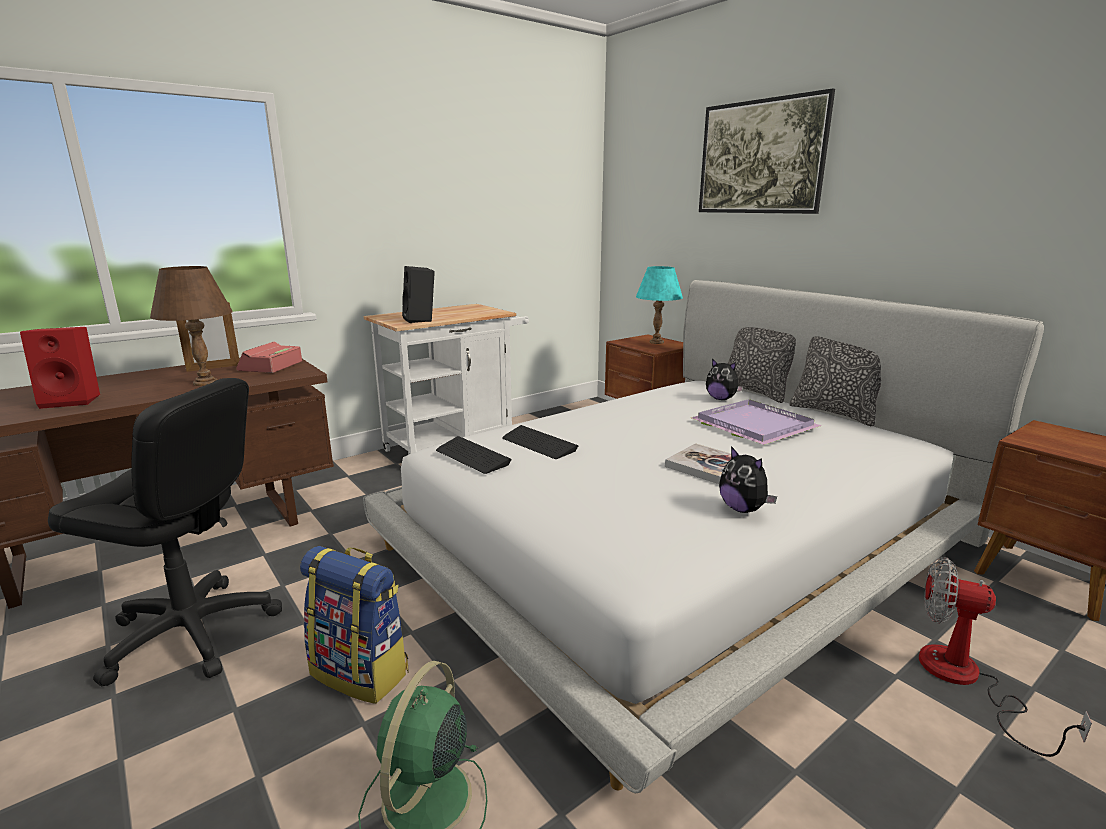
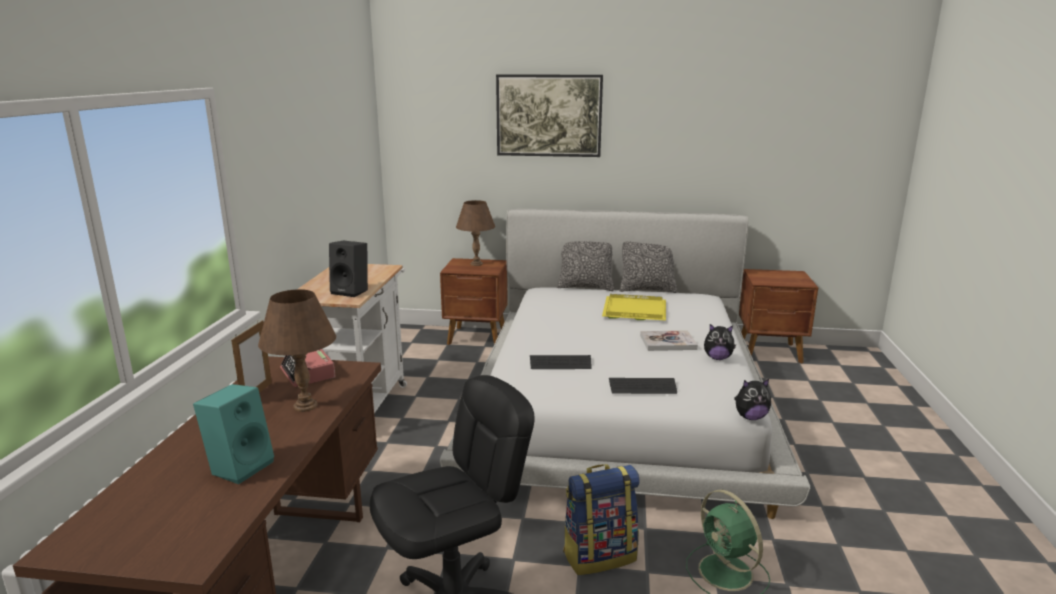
camera: 45 degrees left, 0 degrees up
(74, 400) = (240, 466): red speaker -> turquoise speaker
(472, 457) = (544, 387): keyboard -> keyboard (642, 387)
(656, 342) = (476, 264): turquoise table lamp -> brown table lamp
(721, 399) = (583, 298): plush toy -> plush toy (750, 417)
(751, 425) = (633, 310): purple tray -> yellow tray
(964, 680) = (801, 408): fan -> none

